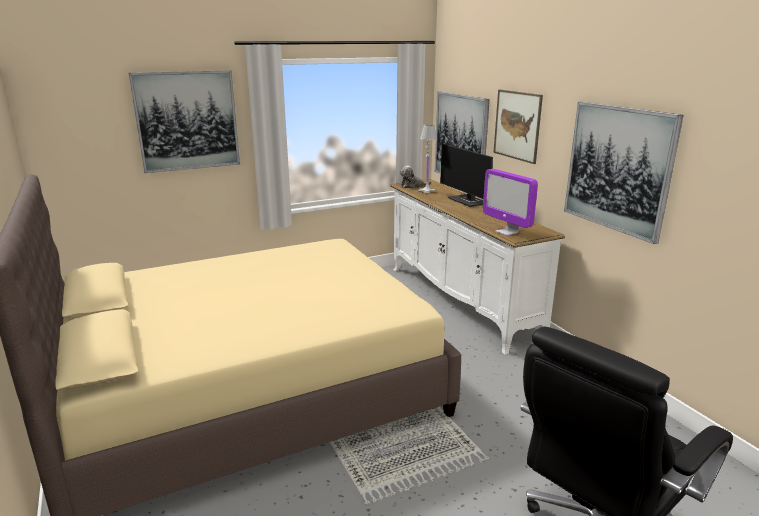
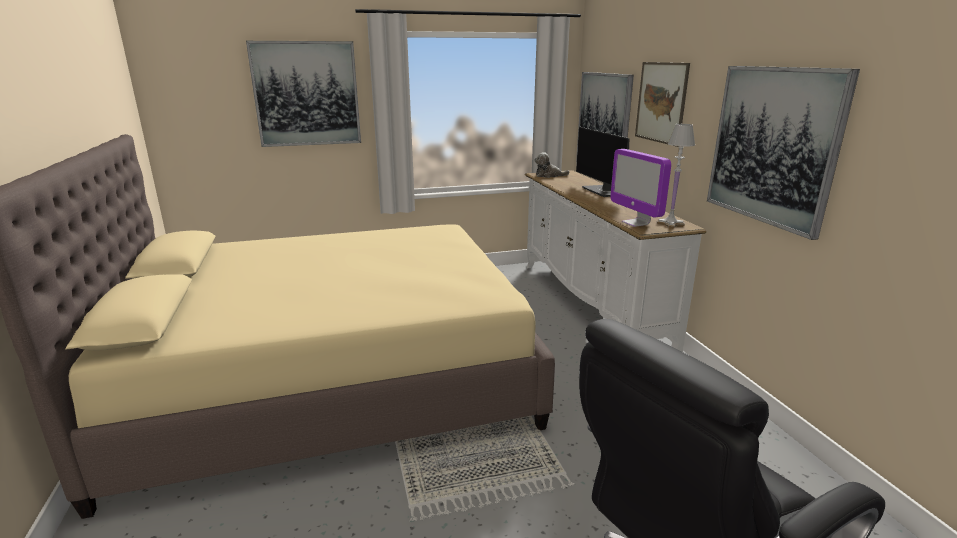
camera: 10 degrees right, 0 degrees up
(427, 192) = (561, 181): white table lamp -> white table lamp (670, 224)

